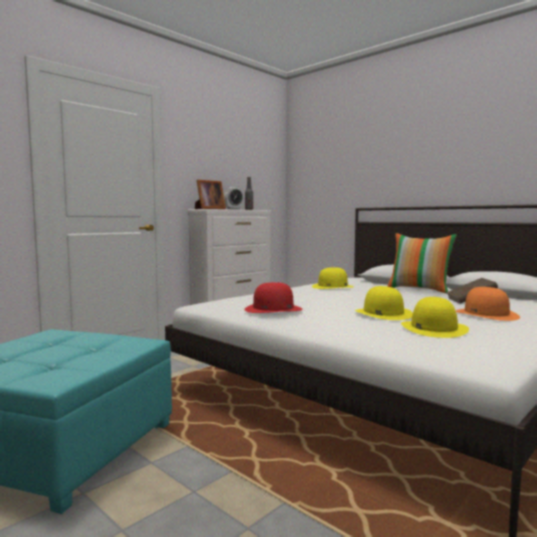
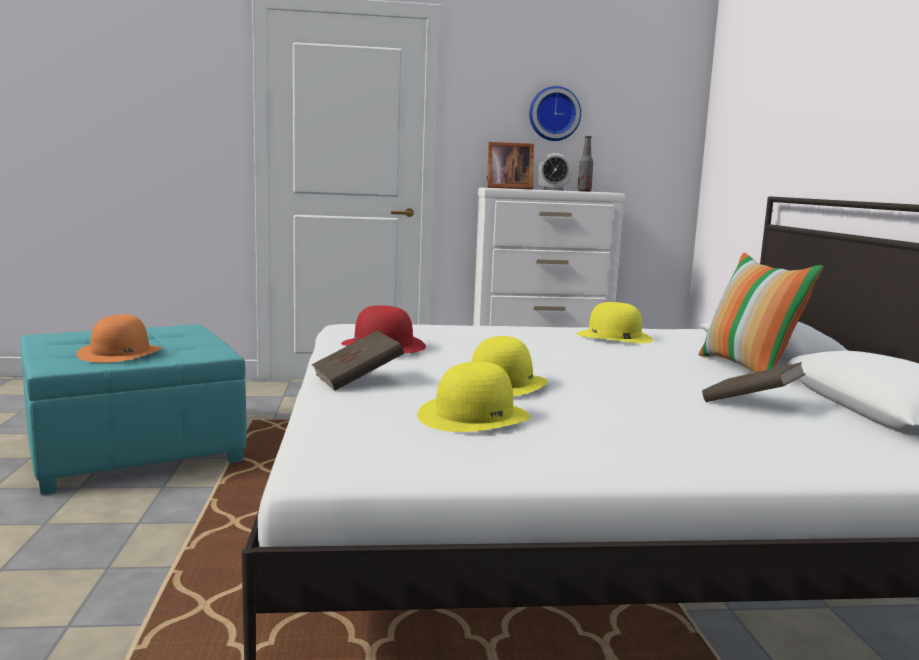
camera: 40 degrees right, 5 degrees up
(222, 163) = (554, 114): none -> wall clock
(330, 328) = (357, 380): none -> brown book
(486, 314) = (659, 425): orange hat -> orange hat (120, 353)

